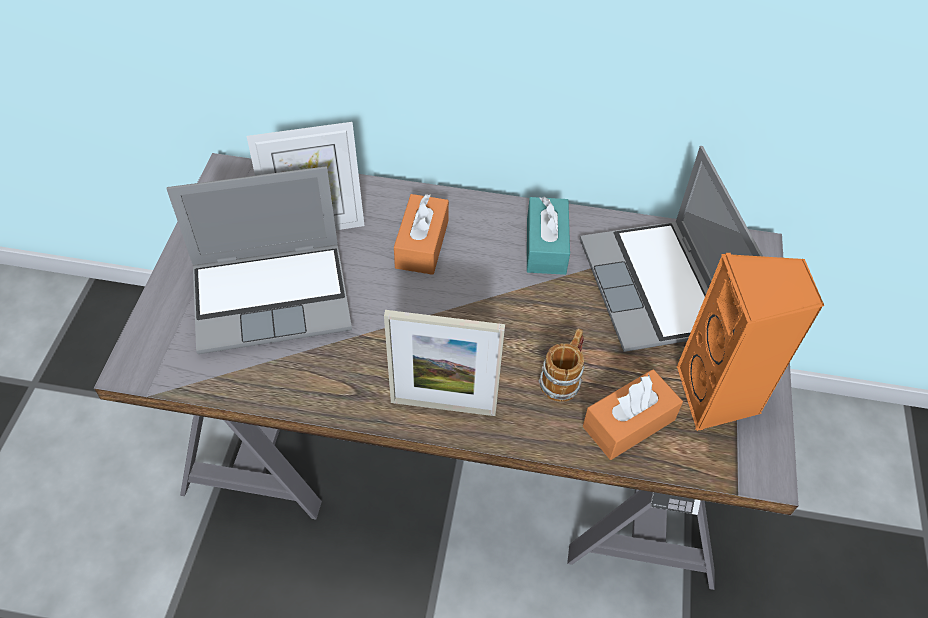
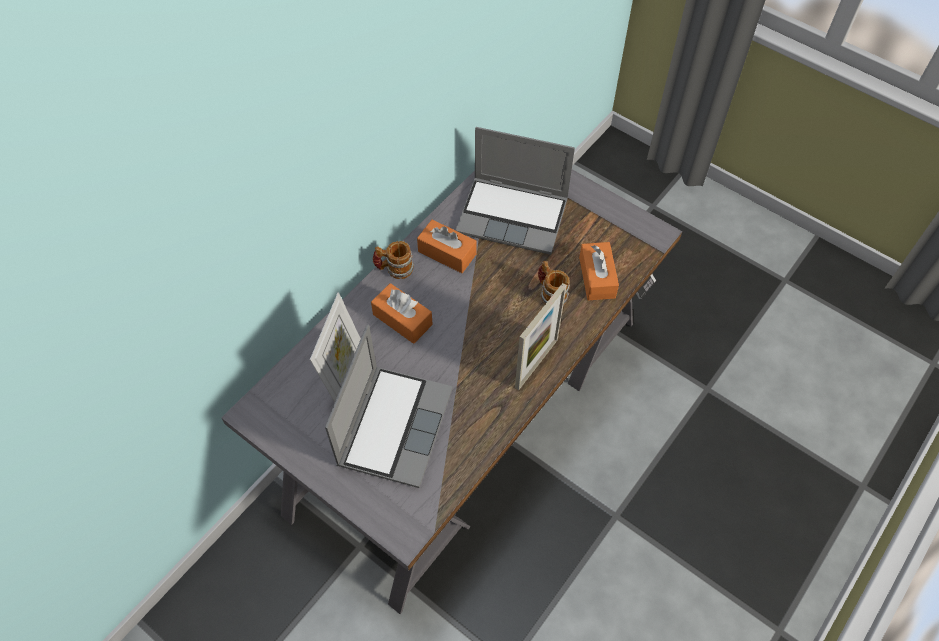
camera: 60 degrees left, 5 degrees up
(487, 207) = (394, 269): none -> mug
(546, 246) = (447, 253): turquoise tissue box -> orange tissue box
(718, 396) = (602, 227): orange speaker -> none

